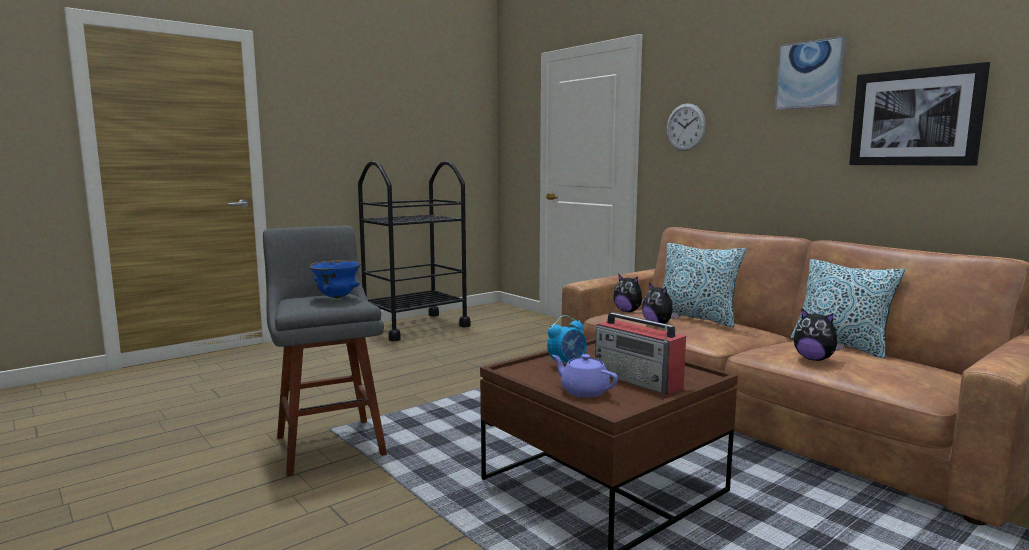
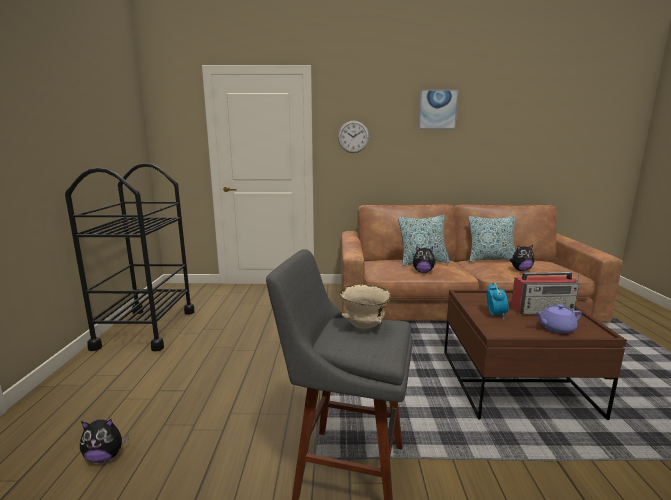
camera: 50 degrees left, 5 degrees up
(336, 297) = (364, 326): blue bowl -> beige bowl
(628, 311) = (377, 267): plush toy -> plush toy (105, 457)
(915, 117) = (492, 137): picture -> none

